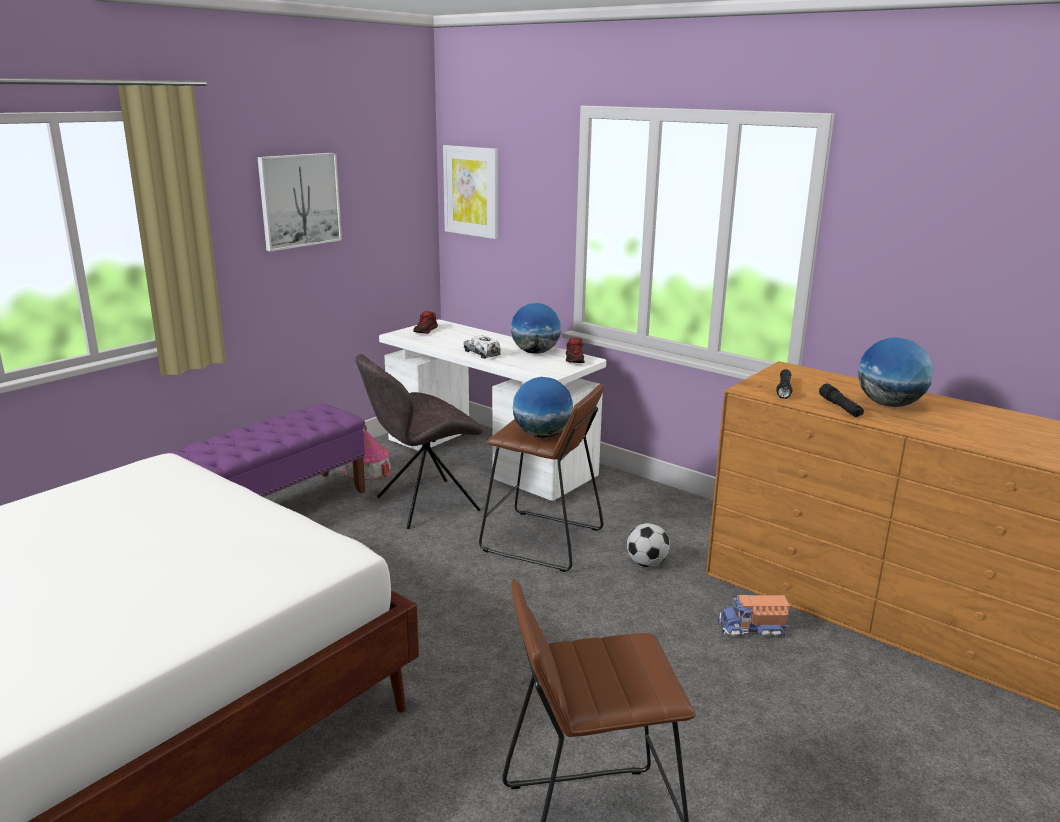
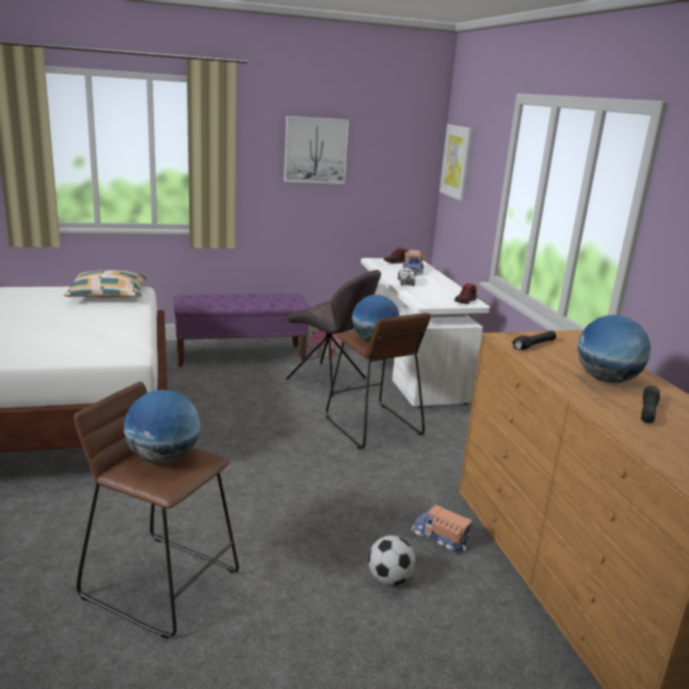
camera: 35 degrees right, 0 degrees up
(140, 484) = (108, 295): none -> pillow
(423, 505) = (328, 380): grey chair -> grey chair turned 150 degrees counterclockwise
(463, 338) = (413, 271): none -> toy truck
(535, 352) = (445, 290): globe -> globe (163, 458)
(647, 563) = (424, 467): football -> football (390, 579)
(840, 407) = (553, 368): black flashlight -> black flashlight (648, 412)

